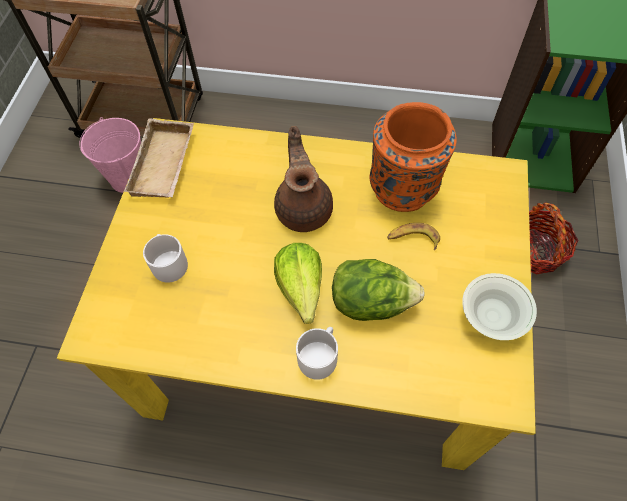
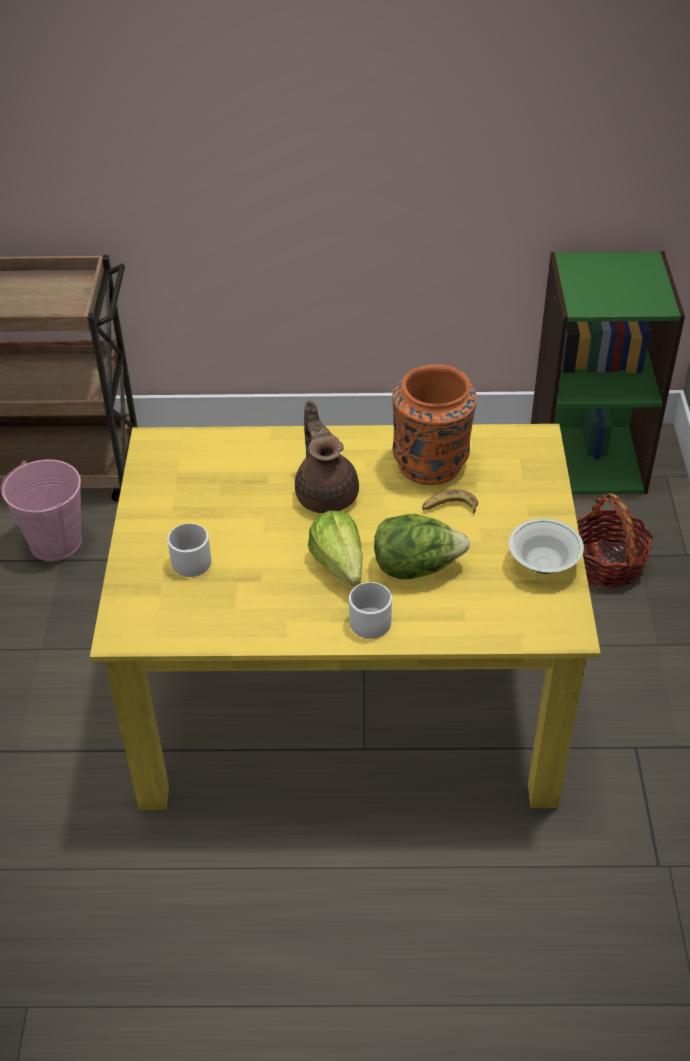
camera: 10 degrees left, 15 degrees down
(165, 165) = (159, 471): beige tray -> none

